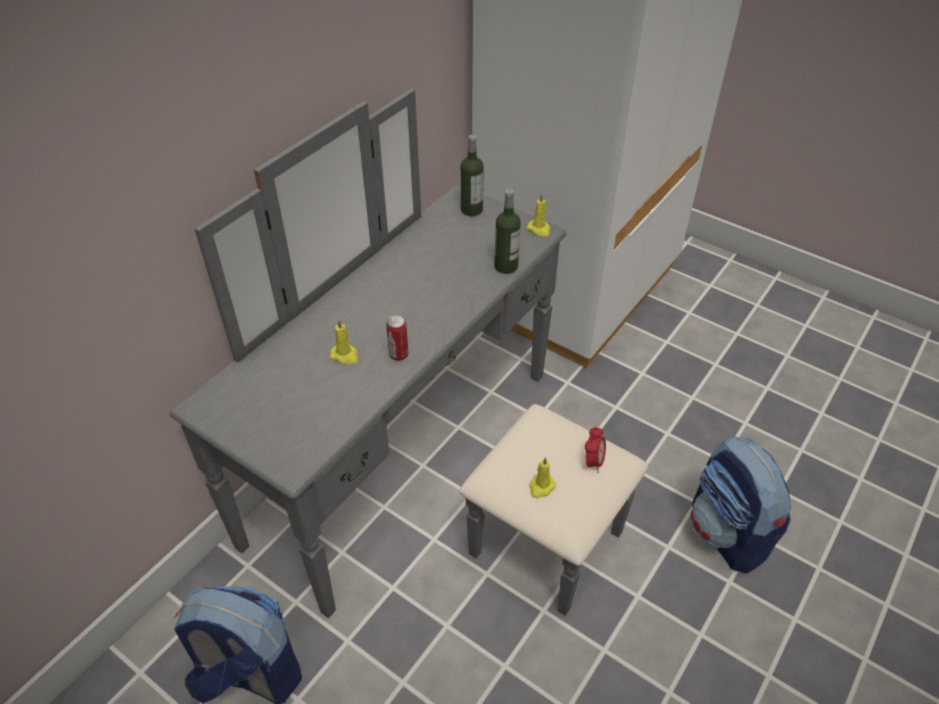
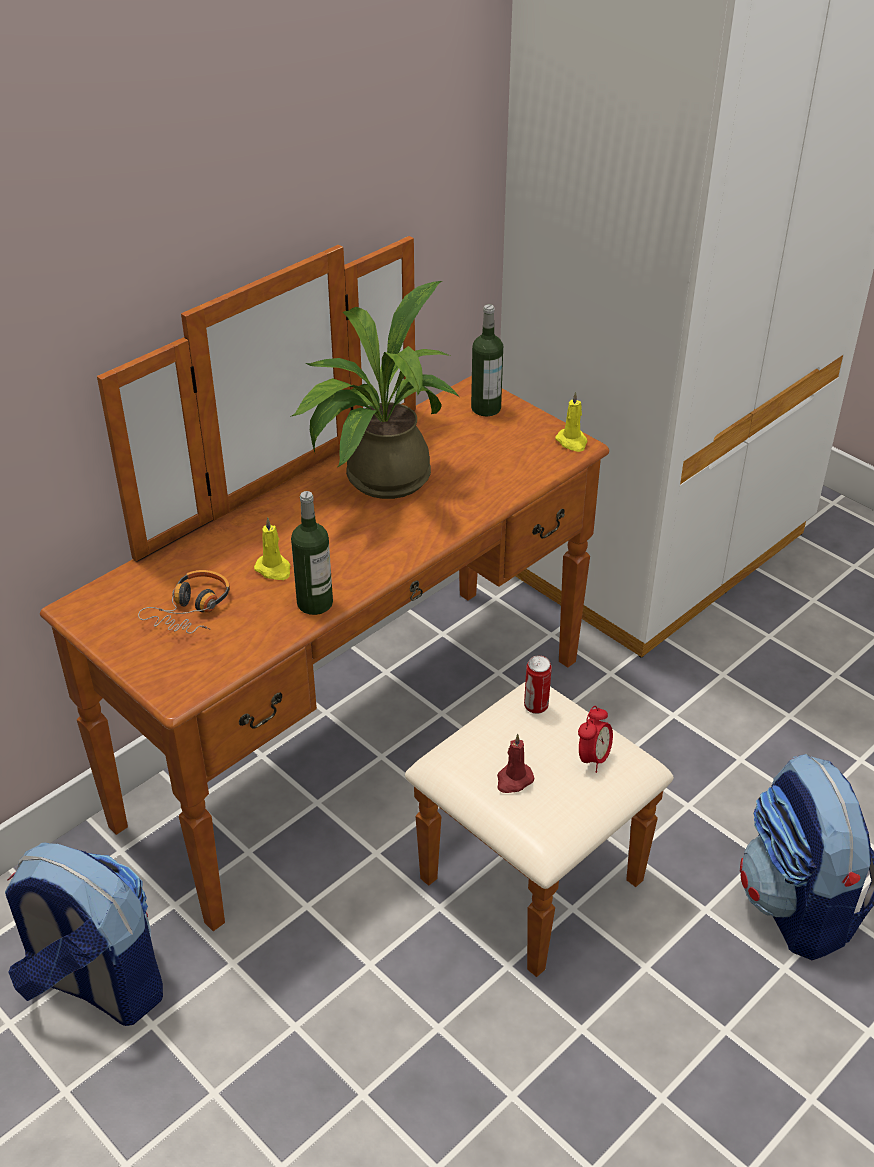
camera: 10 degrees right, 5 degrees down
(290, 397) = (192, 610): none -> headphones
(399, 355) = (343, 577): can -> can (536, 707)
(407, 275) = (378, 480): none -> potted plant
(434, 473) = (396, 768): grey dresser -> brown dresser
(506, 266) = (513, 483): bottle -> bottle (315, 603)
(541, 487) = (513, 780): yellow candle -> red candle

